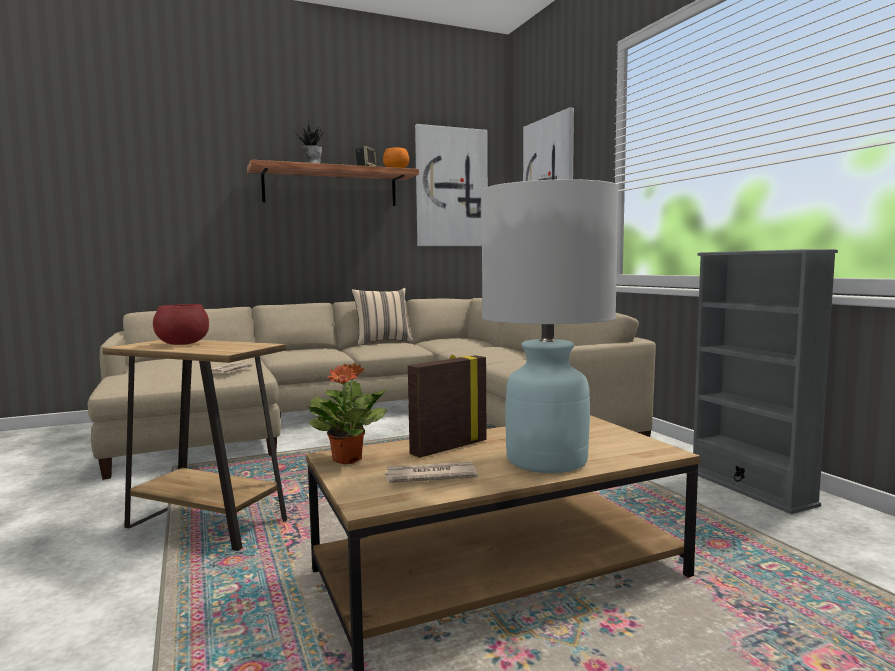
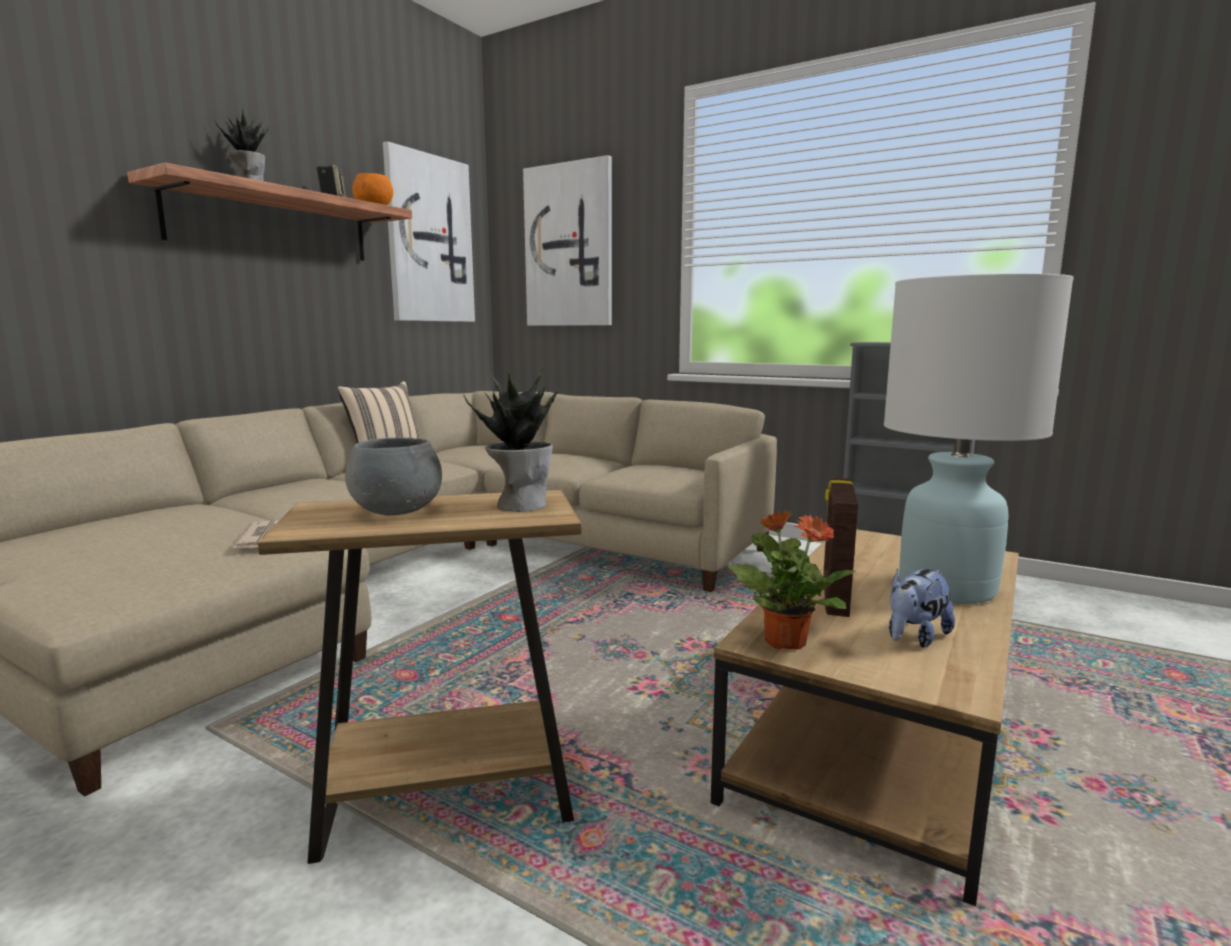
camera: 35 degrees left, 5 degrees up
(183, 344) = (398, 511): red bowl -> grey bowl
(237, 347) = (520, 504): none -> potted plant
(429, 476) = (915, 638): newspaper -> plush toy

